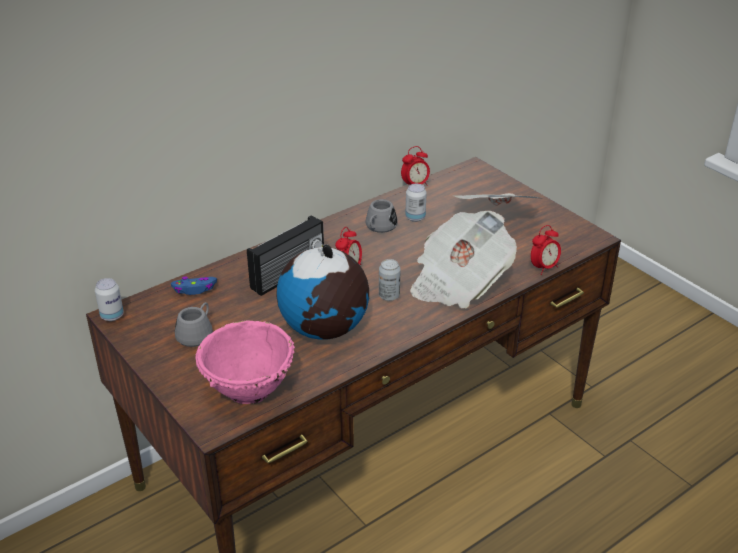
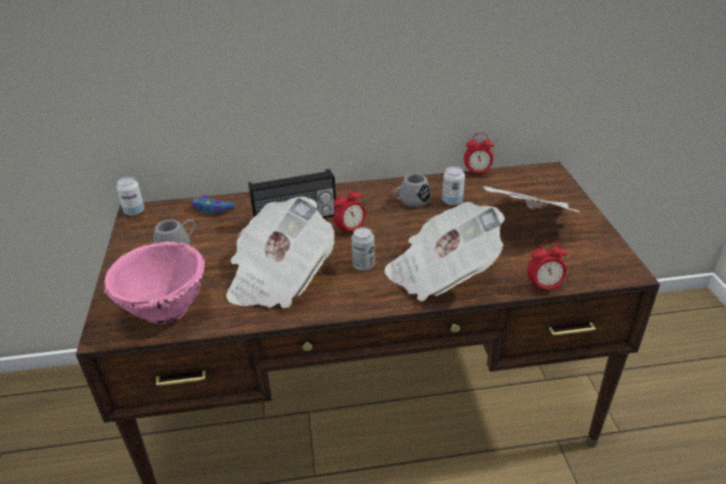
camera: 30 degrees right, 0 degrees up
(324, 329) = (279, 277): globe -> newspaper

